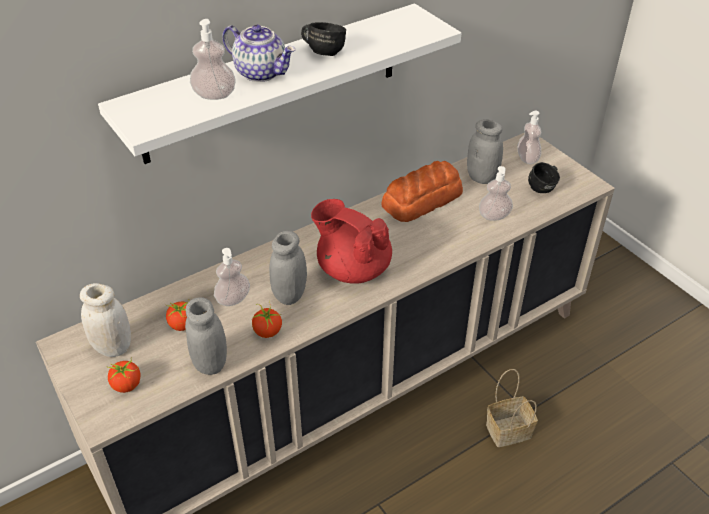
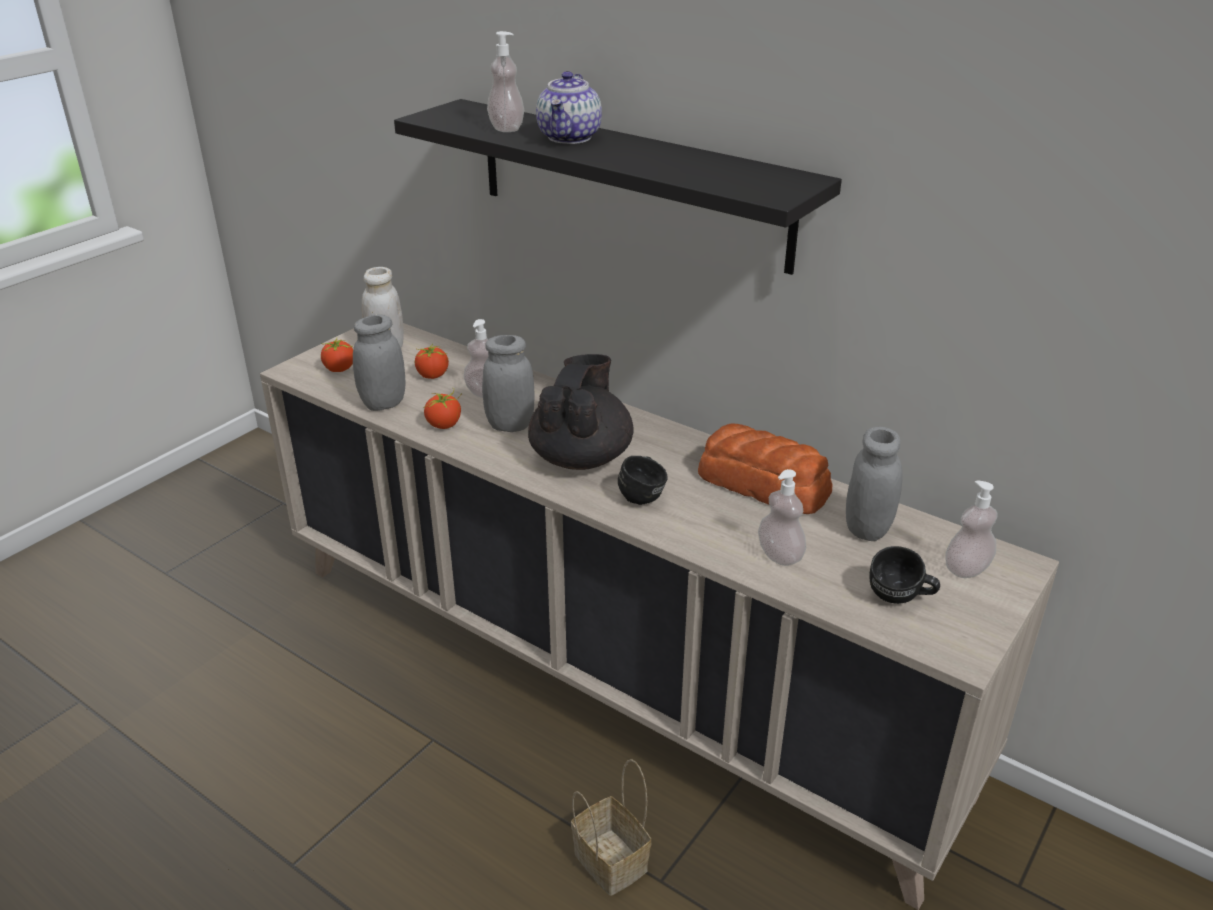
camera: 70 degrees right, 10 degrees down
(273, 83) = (630, 183): white shelf -> black shelf
(323, 51) = (647, 153): black mug -> black mug (644, 495)
(352, 268) = (581, 457): red teapot -> black teapot

